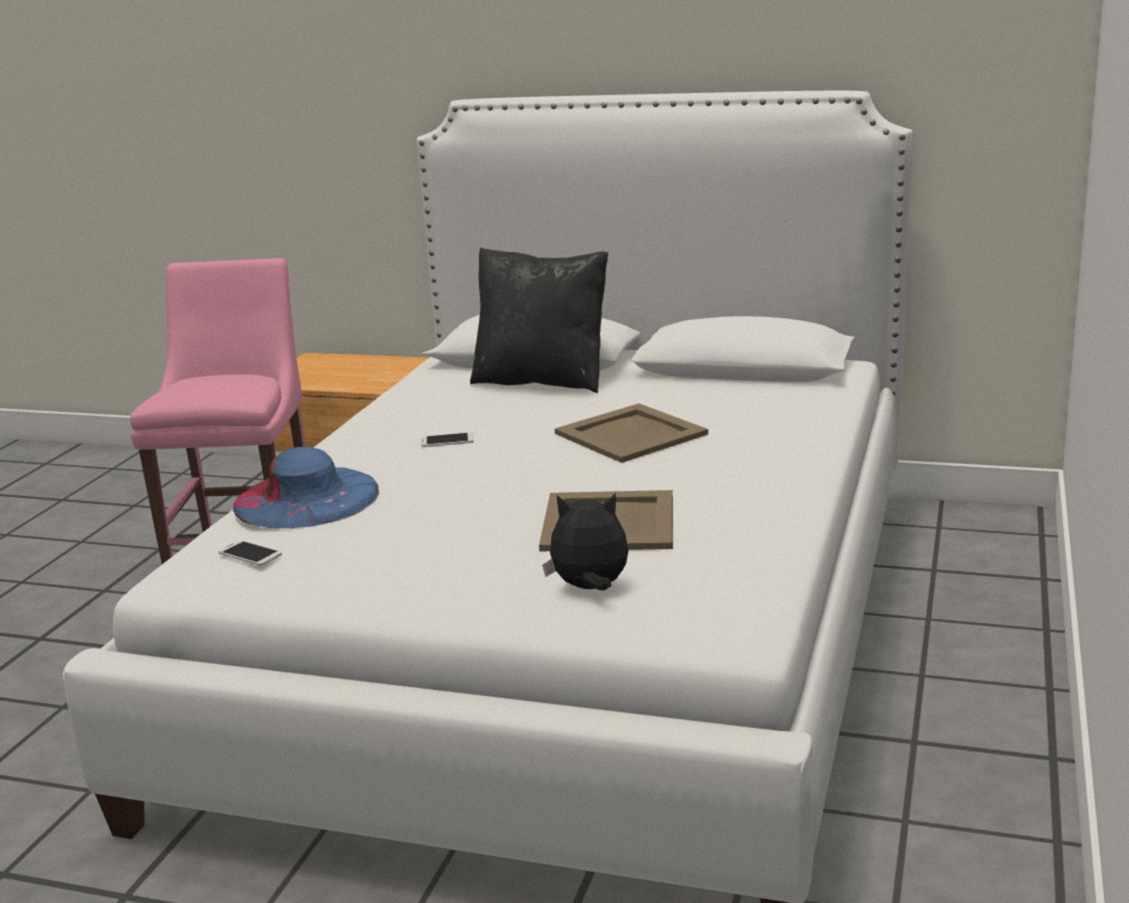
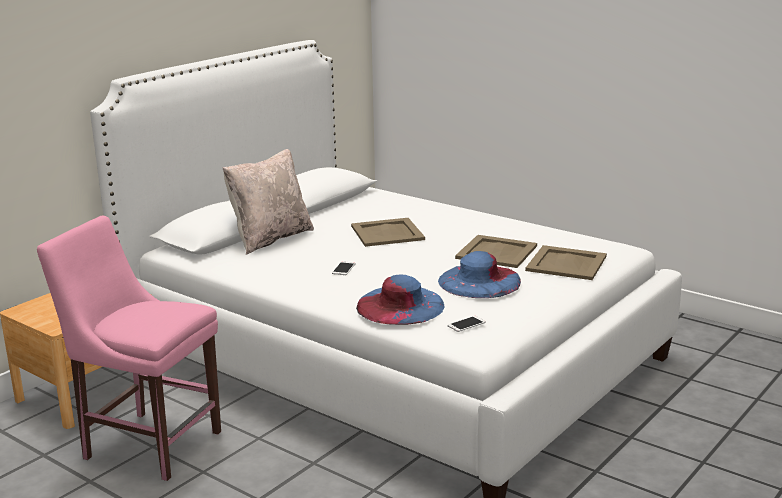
camera: 70 degrees left, 0 degrees up
(438, 530) = (479, 281): none -> blue hat
(542, 381) = (270, 238): black pillow -> beige pillow
(590, 588) = (567, 263): plush toy -> beige tray

